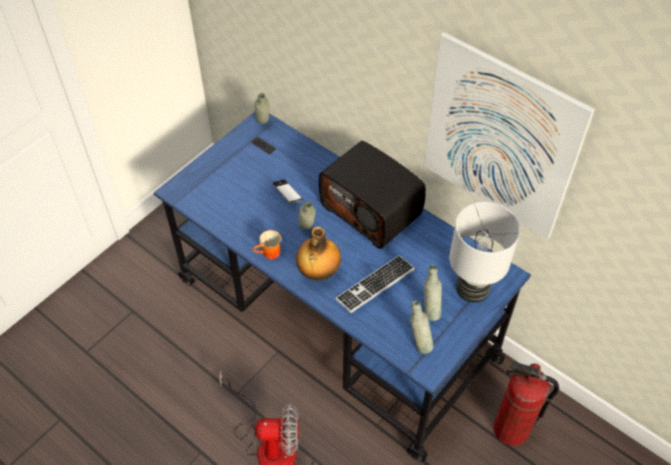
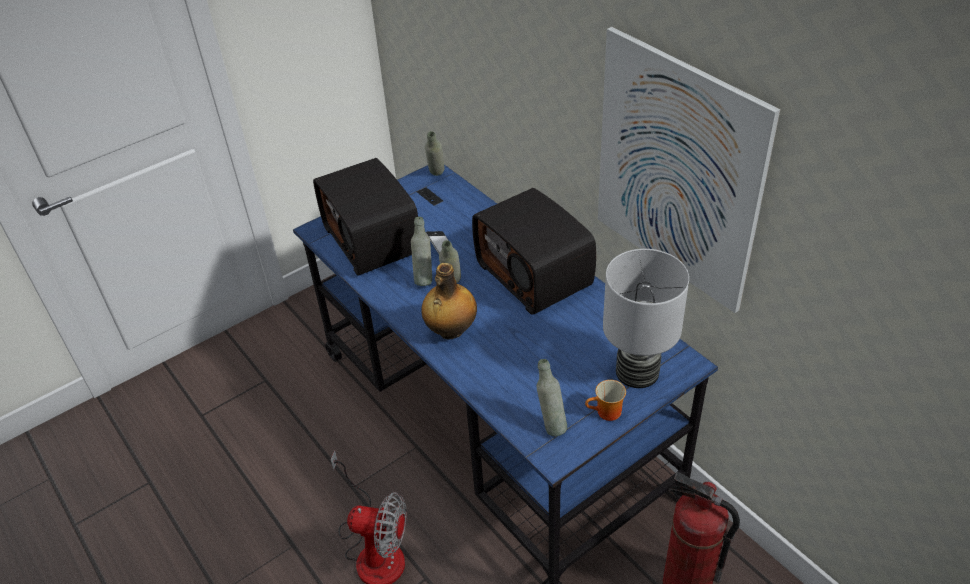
camera: 15 degrees right, 10 degrees down
(228, 194) = (374, 239): none -> radio
(270, 254) = (400, 305): mug -> mug (607, 413)
(375, 285) = (515, 352): keyboard -> none
(430, 310) = (576, 390): grey bottle -> grey bottle (424, 278)

